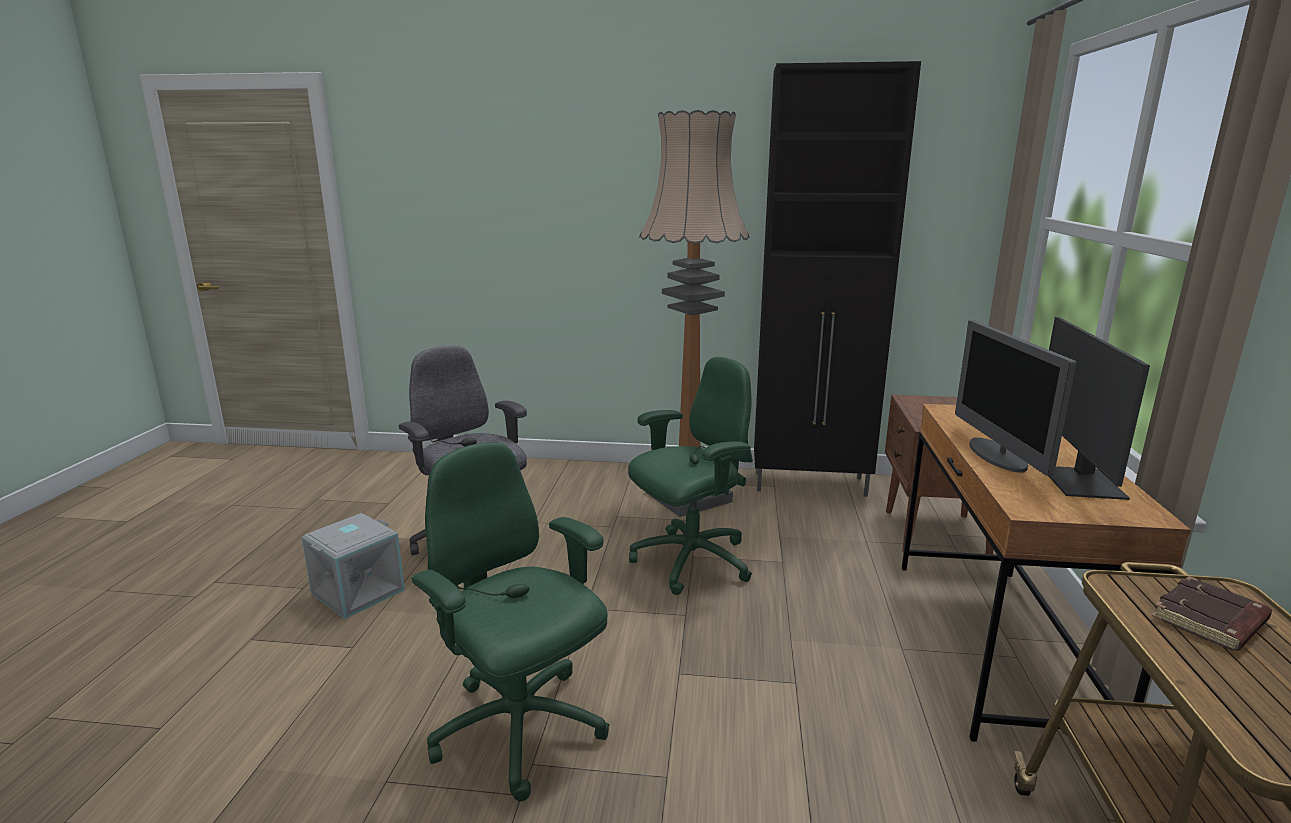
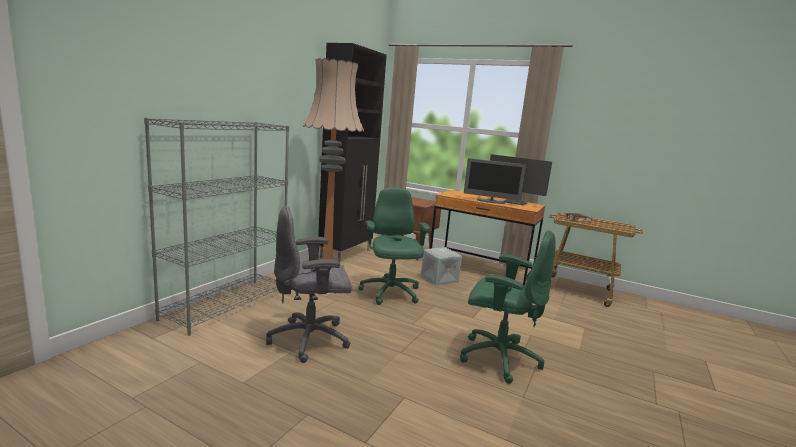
camera: 70 degrees left, 5 degrees down
(358, 591) = (335, 389): grey storage box -> grey storage box (438, 279)
(520, 731) = (498, 357): green office chair -> green office chair turned 135 degrees counterclockwise
(527, 471) = (227, 304): none -> grey bookcase

